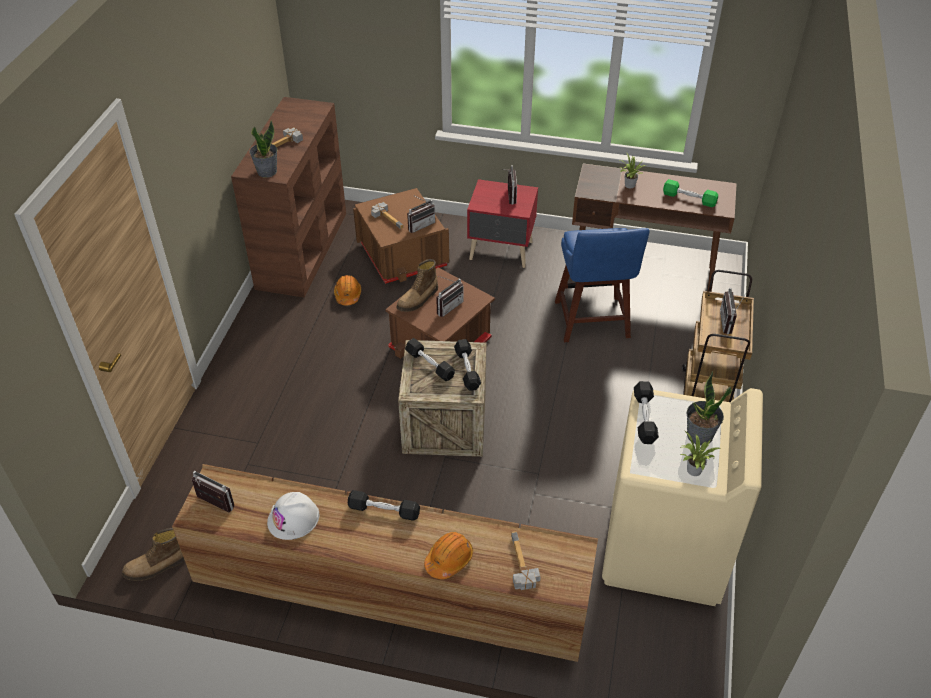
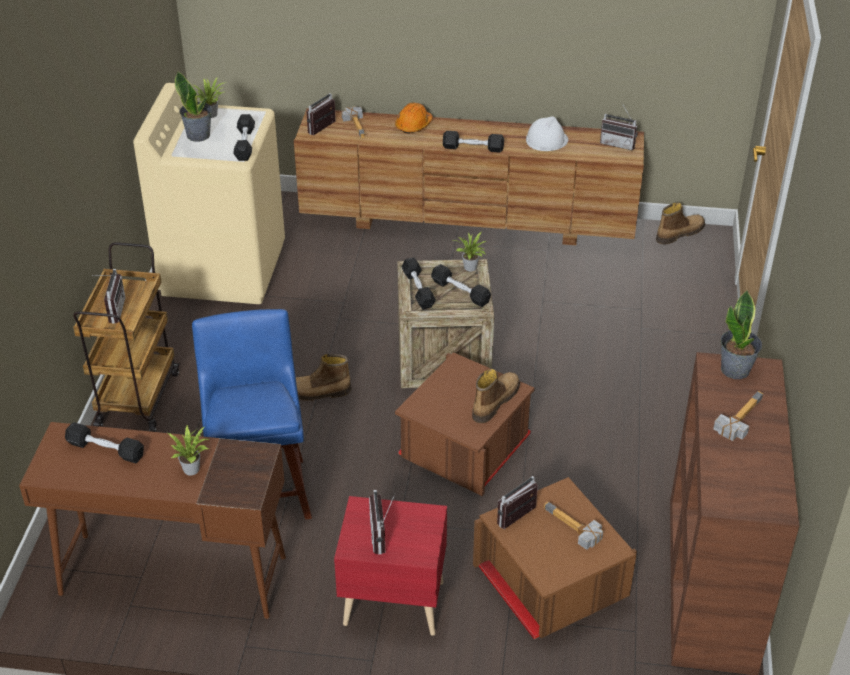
camera: 175 degrees right, 5 degrees down
(348, 295) = (609, 508): orange hard hat -> none
(415, 389) = (470, 268): none -> potted plant
(447, 306) = (455, 395): radio -> radio (324, 129)
(555, 396) = (317, 393): none -> boot
(689, 198) = (106, 450): green dumbbell -> black dumbbell

